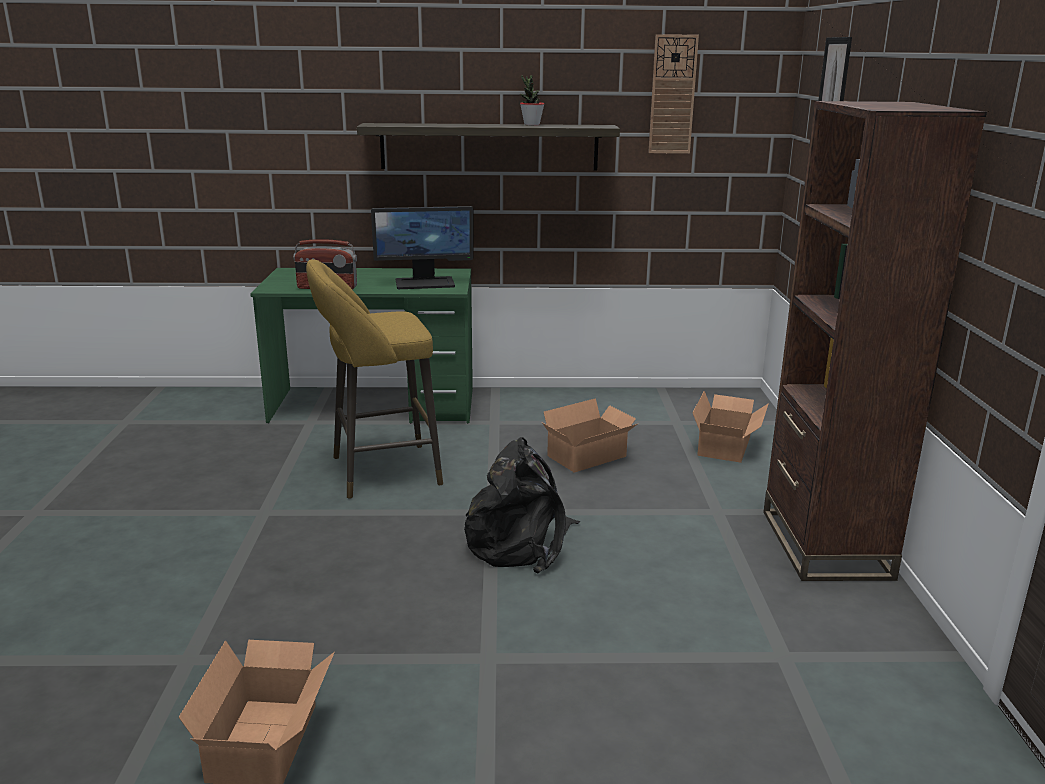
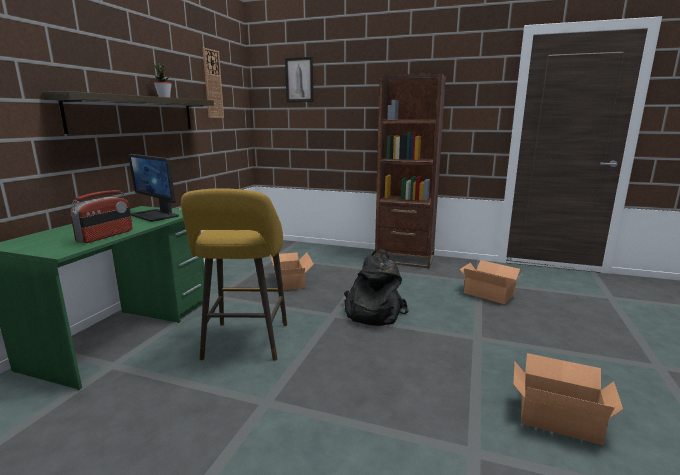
camera: 70 degrees left, 5 degrees down
(425, 283) = (155, 215): monitor -> monitor turned 120 degrees clockwise
(727, 446) = (309, 254): cardboard box -> cardboard box (488, 293)

